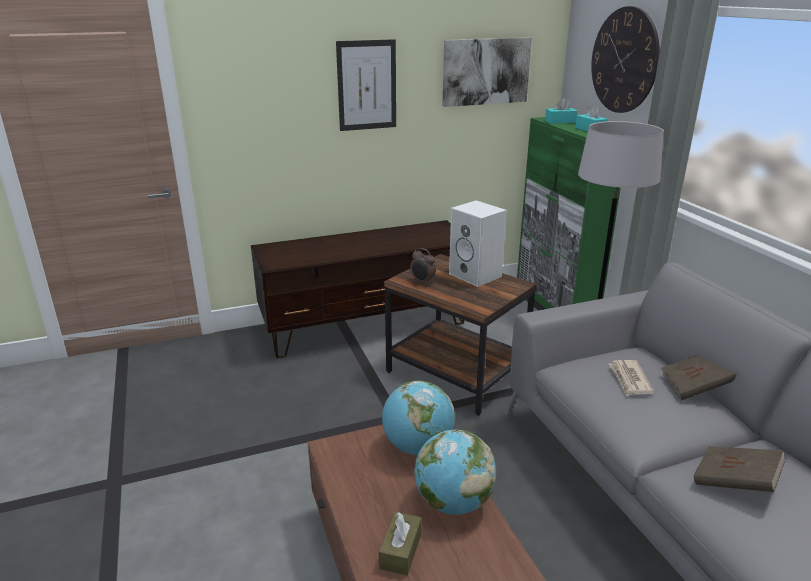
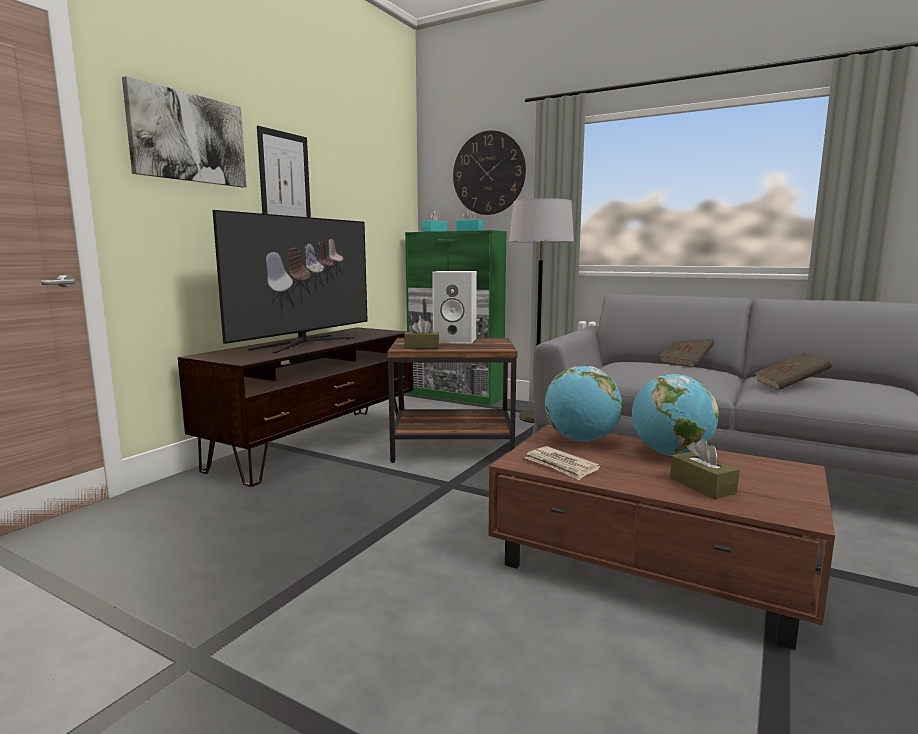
camera: 40 degrees left, 15 degrees down
(354, 245) = (304, 343): none -> television
(422, 282) = (422, 347): alarm clock -> brown tissue box
(485, 71) = (371, 185): picture -> picture (188, 138)
(629, 380) = (651, 366): newspaper -> newspaper (561, 466)

